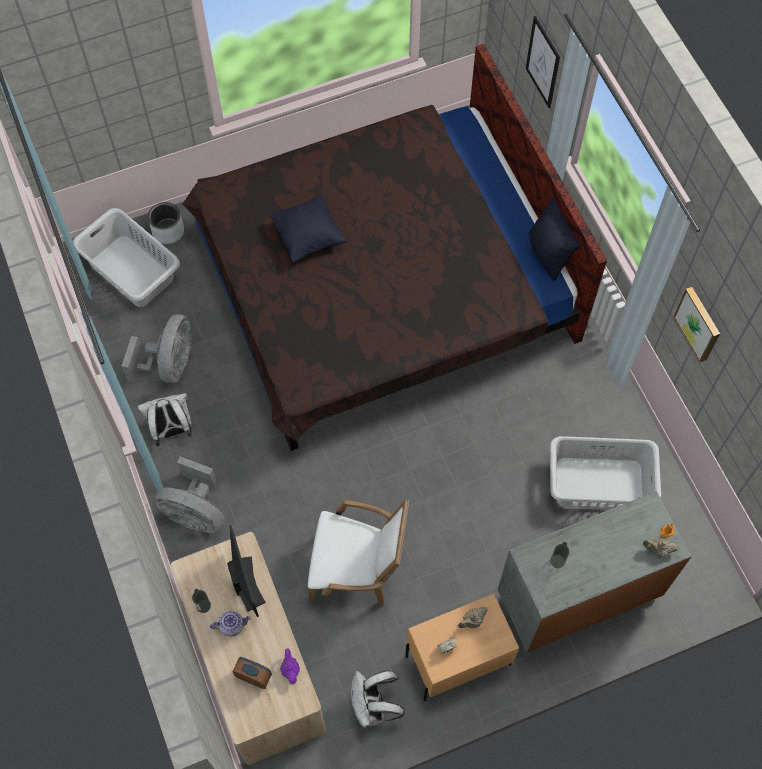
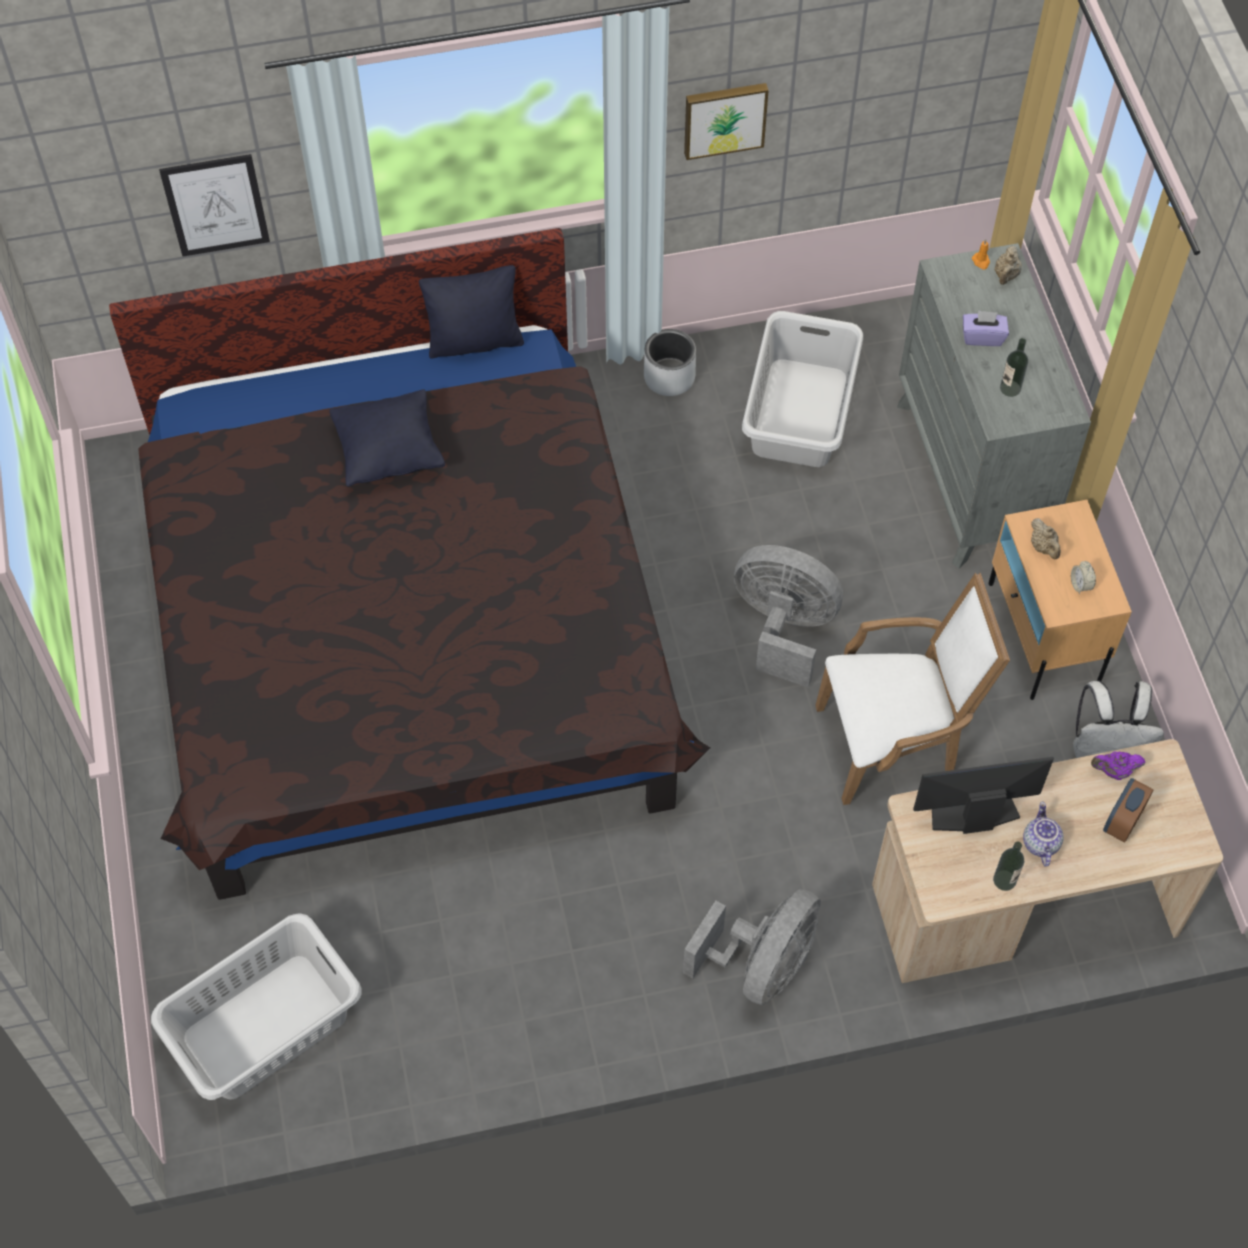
camera: 80 degrees left, 5 degrees down
(168, 231) = (197, 955): grey planter -> grey planter (669, 377)
(170, 364) = (474, 979): grey fan -> grey fan (783, 628)
(172, 430) = (602, 988): white backpack -> none
(308, 237) = (358, 657): black pillow -> black pillow (389, 453)
(357, 572) = (894, 742): white armchair -> white armchair turned 60 degrees clockwise
(598, 539) = (982, 337): none -> purple tissue box

